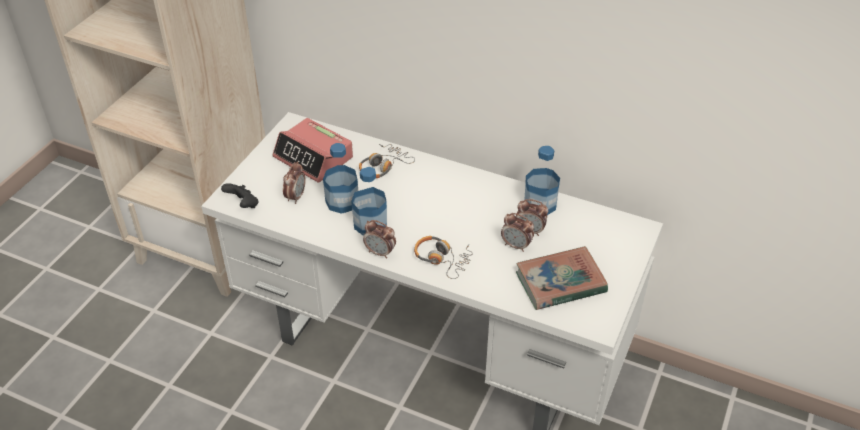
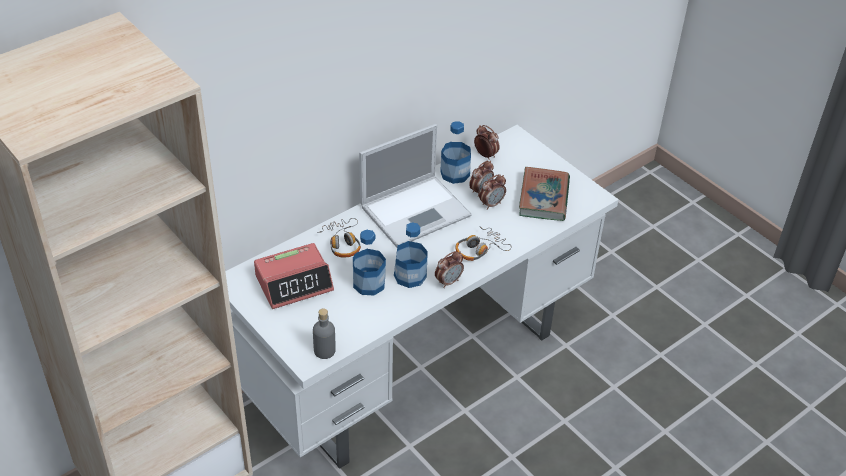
camera: 65 degrees left, 0 degrees up
(243, 205) = (324, 351): black game controller -> grey bottle
(295, 197) = (340, 311): alarm clock -> alarm clock (485, 155)
(464, 197) = (417, 210): none -> laptop

